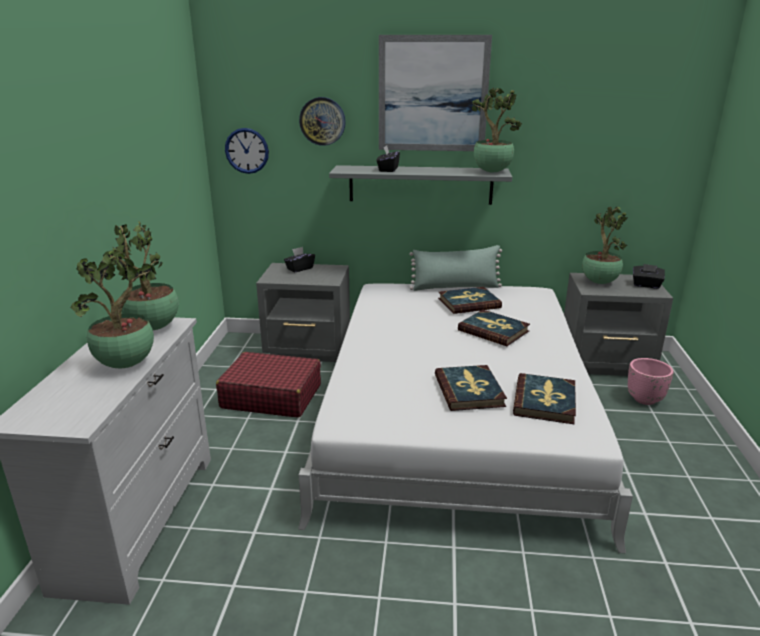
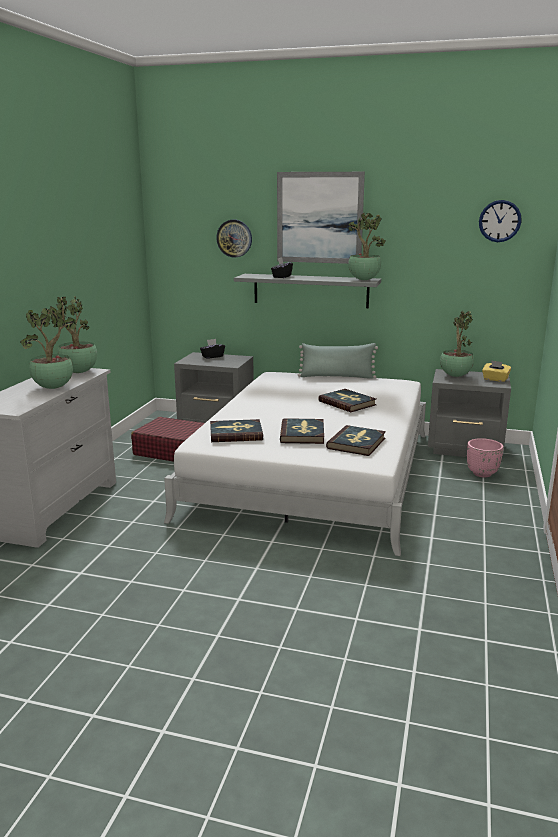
camera: 10 degrees right, 5 degrees down
(247, 150) = (176, 261): wall clock -> wall clock (499, 221)
(469, 303) = (339, 386): book -> book (236, 434)
(646, 285) = (495, 379): black tissue box -> yellow tissue box

